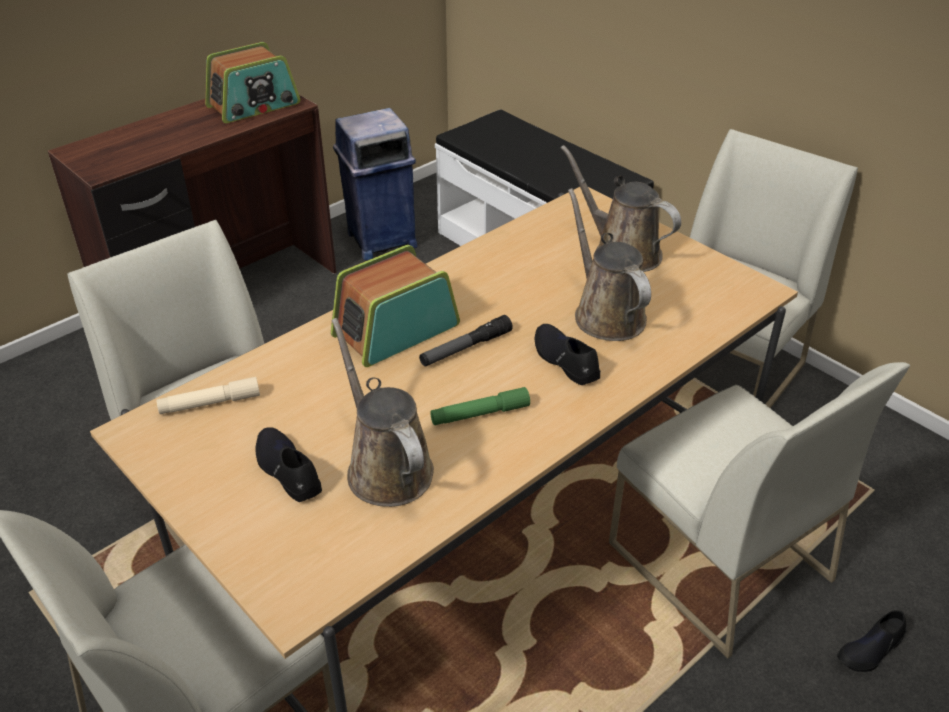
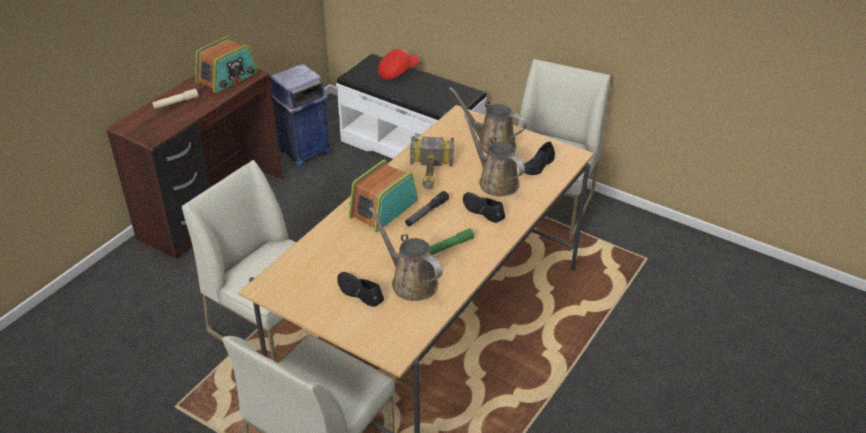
camera: 15 degrees left, 0 degrees up
(210, 403) = (298, 266): beige flashlight -> beige flashlight (176, 102)
(498, 286) = (430, 174): none -> hammer
(528, 137) = (397, 71): none -> red cap
(716, 561) = (571, 312): white chair -> none
(870, 649) = (662, 341): black shoe -> black shoe (537, 166)

